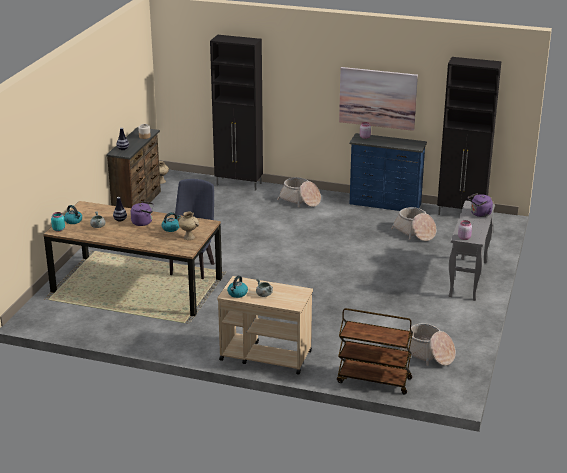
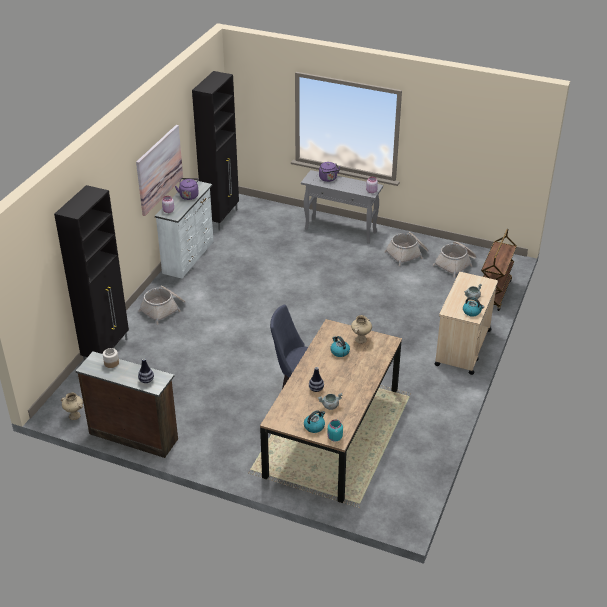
camera: 85 degrees left, 10 degrees up
(143, 222) = (323, 371): purple kettle -> purple kettle (189, 195)
(385, 204) = (189, 257): blue dresser -> white dresser
(414, 232) = (252, 247): basket -> basket (407, 254)

